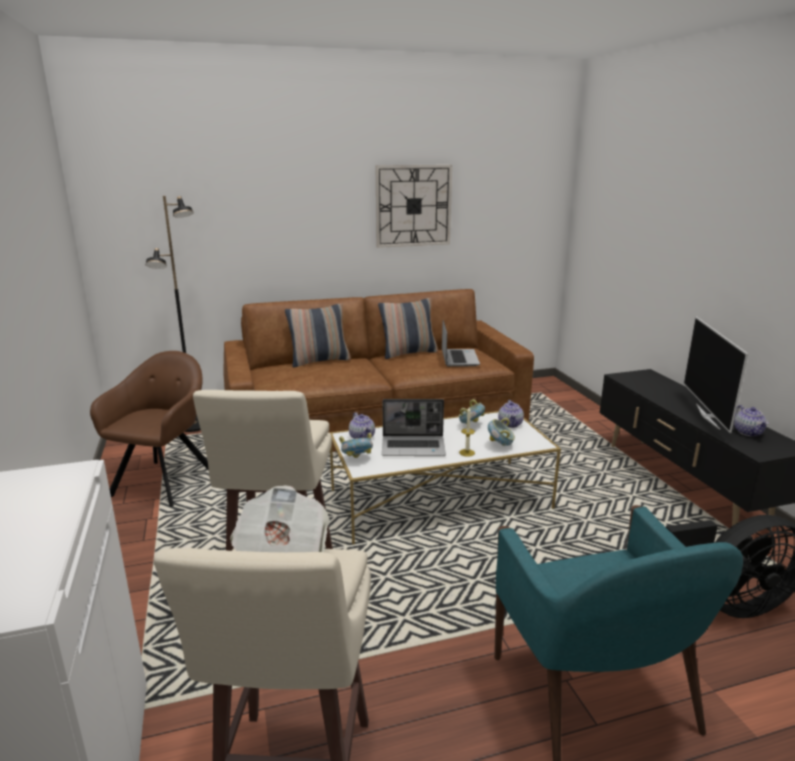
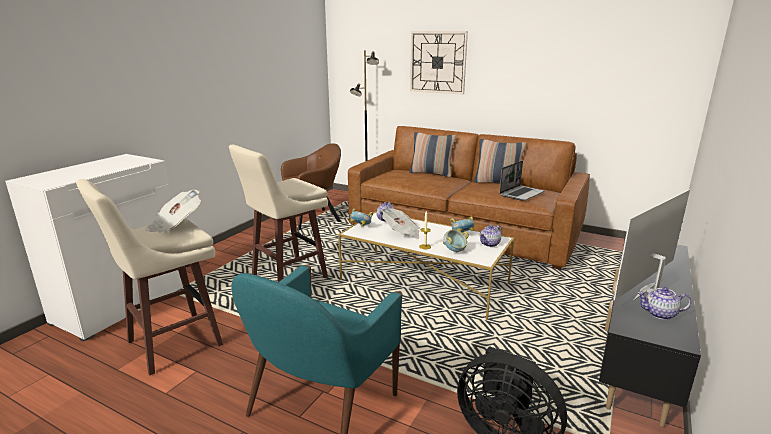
camera: 45 degrees right, 0 degrees up
(413, 206) = (539, 66): wall clock -> wall clock (438, 62)
(414, 447) = (401, 233): laptop -> newspaper
(748, 432) = (660, 314): teapot -> teapot turned 60 degrees clockwise

